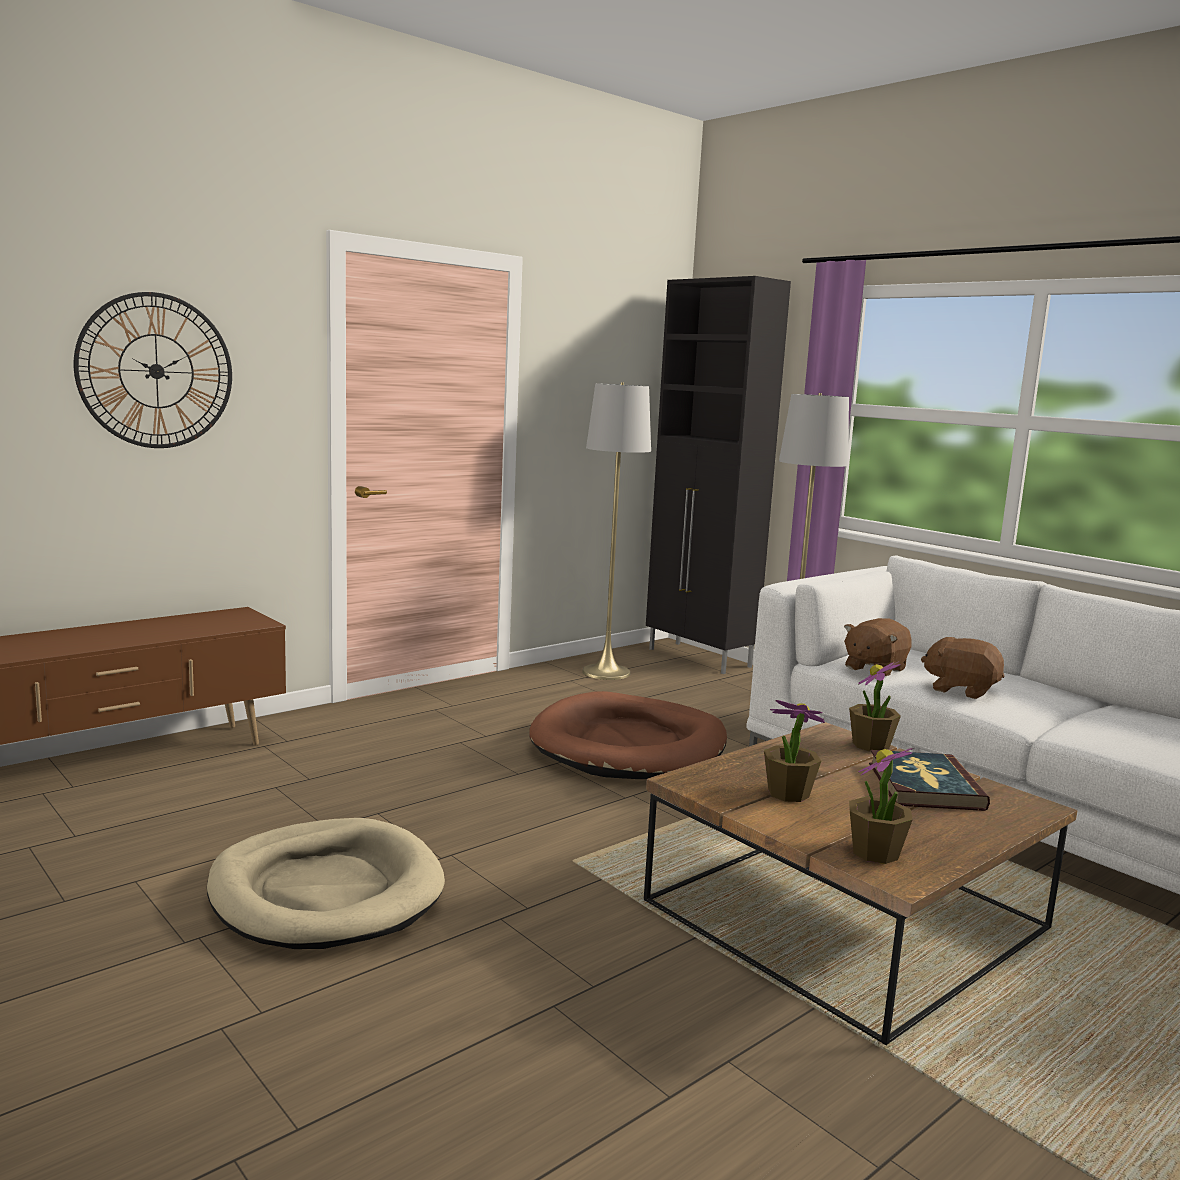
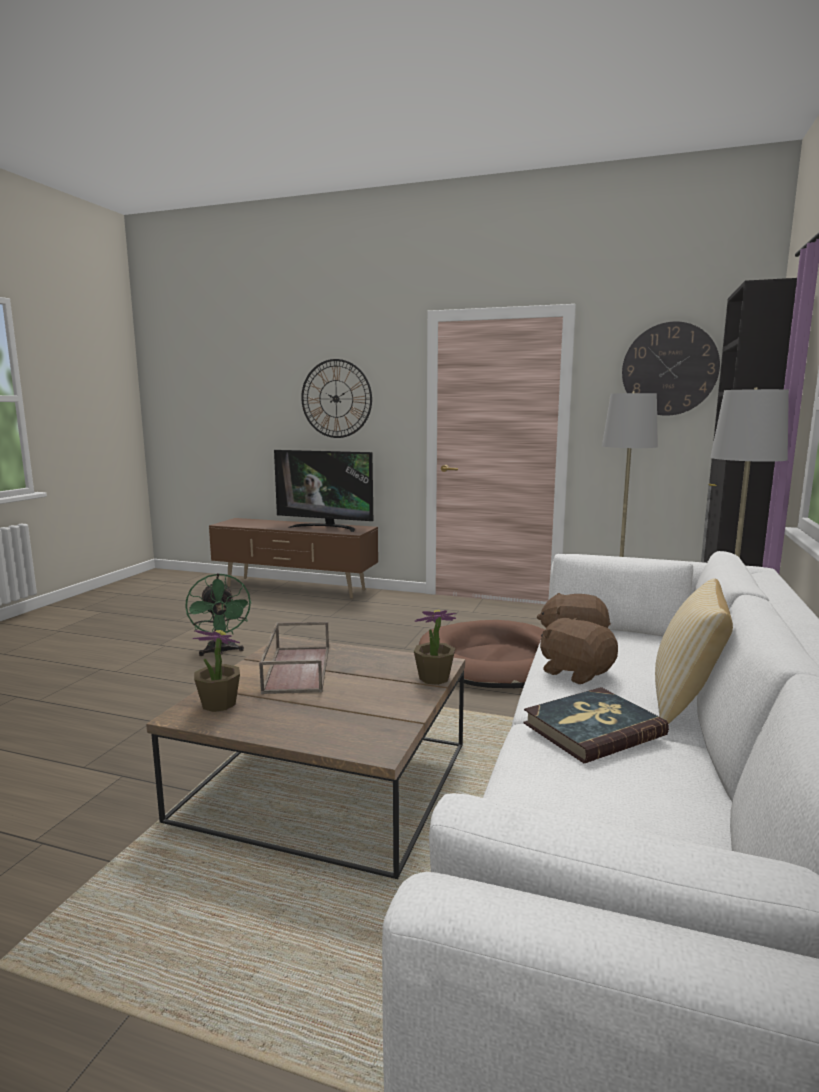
camera: 60 degrees right, 0 degrees up
(177, 625) = (326, 527): none -> television
(326, 892) = (221, 651): beige dog bed -> green fan
(610, 353) = (669, 369): none -> wall clock
(788, 793) = (296, 669): potted plant -> brown tray
(924, 786) = (368, 704): book -> book (593, 729)
(961, 690) = (576, 672): brown plush toy -> brown plush toy turned 45 degrees counterclockwise
(1041, 684) = (686, 703): none -> pillow

